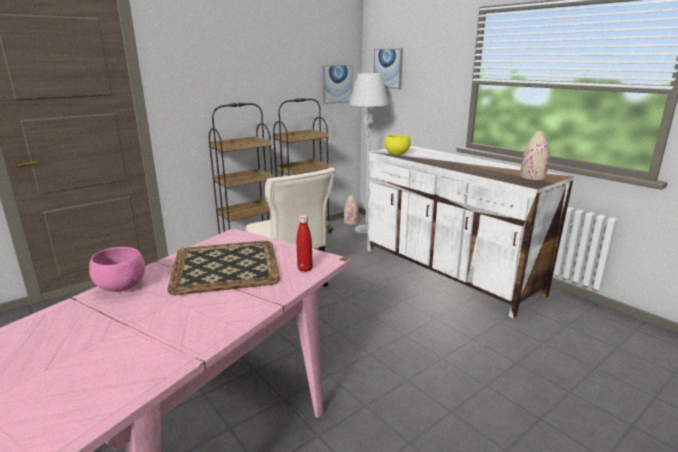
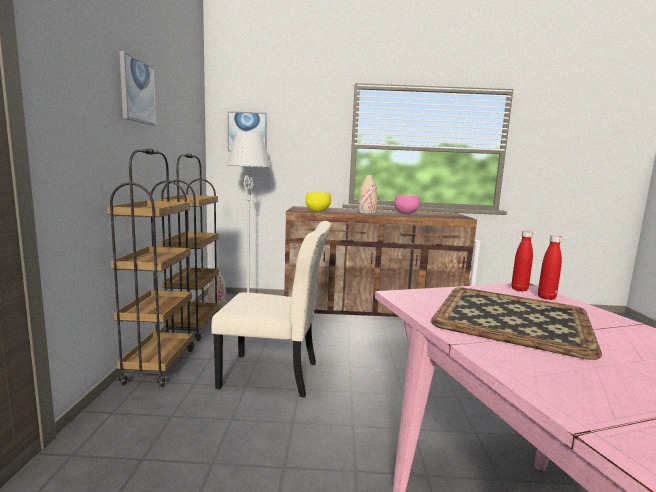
camera: 50 degrees left, 10 degrees down
(123, 287) = (550, 383): pink bowl -> pink bowl (405, 213)
(315, 258) = (519, 289): none -> red bottle
(336, 84) = (194, 144): picture -> picture (137, 91)
(448, 272) = (372, 316): white cabinet -> brown cabinet
(532, 177) = (447, 215): beige vase -> beige vase (366, 212)

